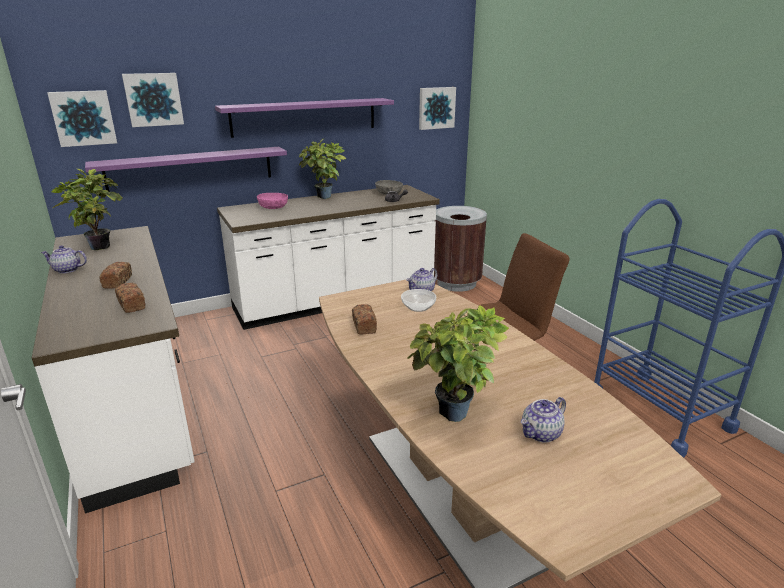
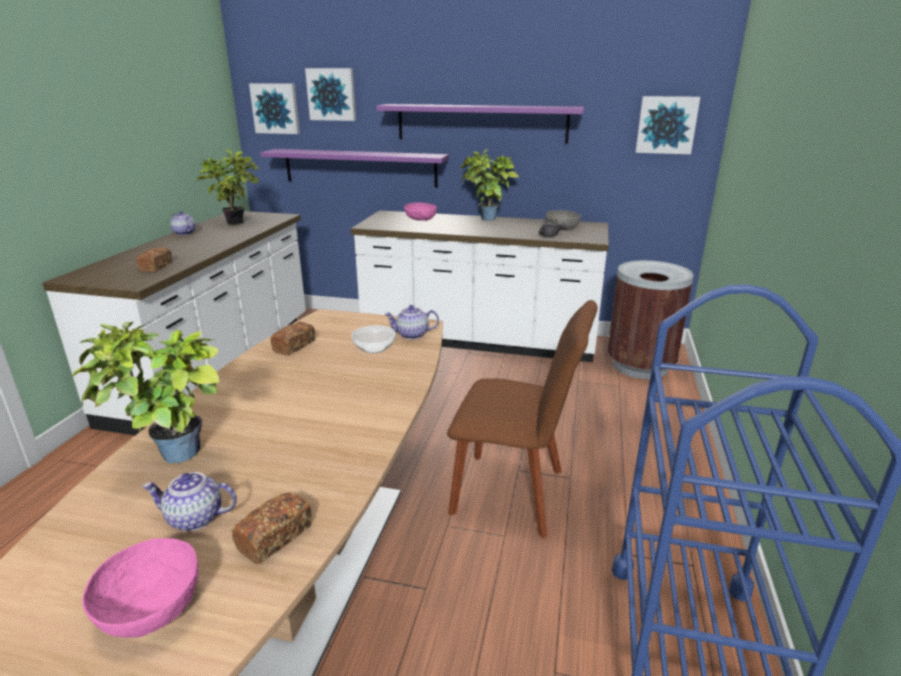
camera: 40 degrees right, 0 degrees up
(117, 282) = (187, 249): bread -> bread (275, 537)
(616, 475) = (150, 607): none -> pink bowl

